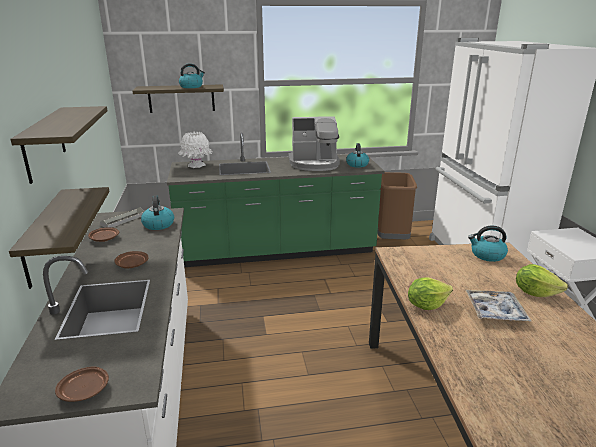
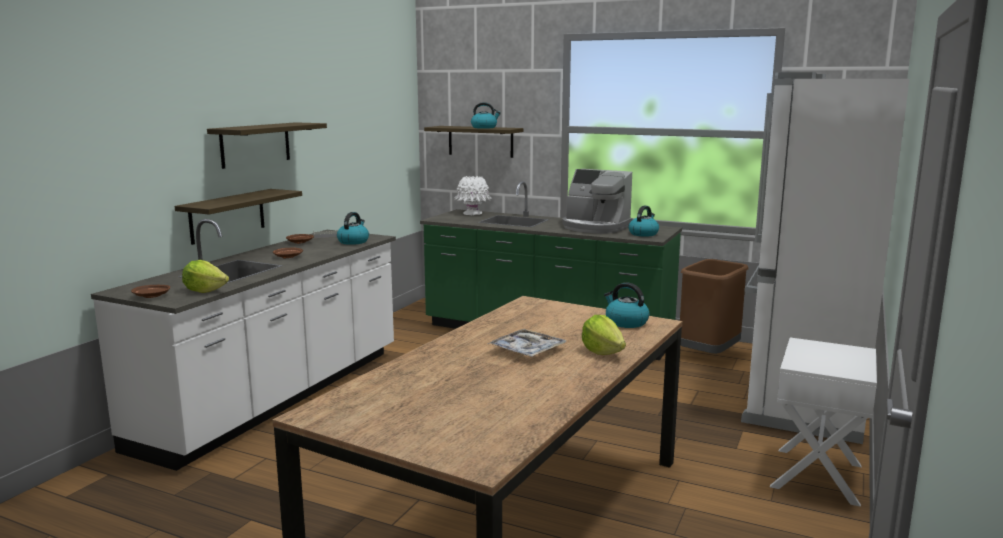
camera: 35 degrees right, 10 degrees down
(426, 305) = (473, 333): lettuce -> lettuce (205, 291)

